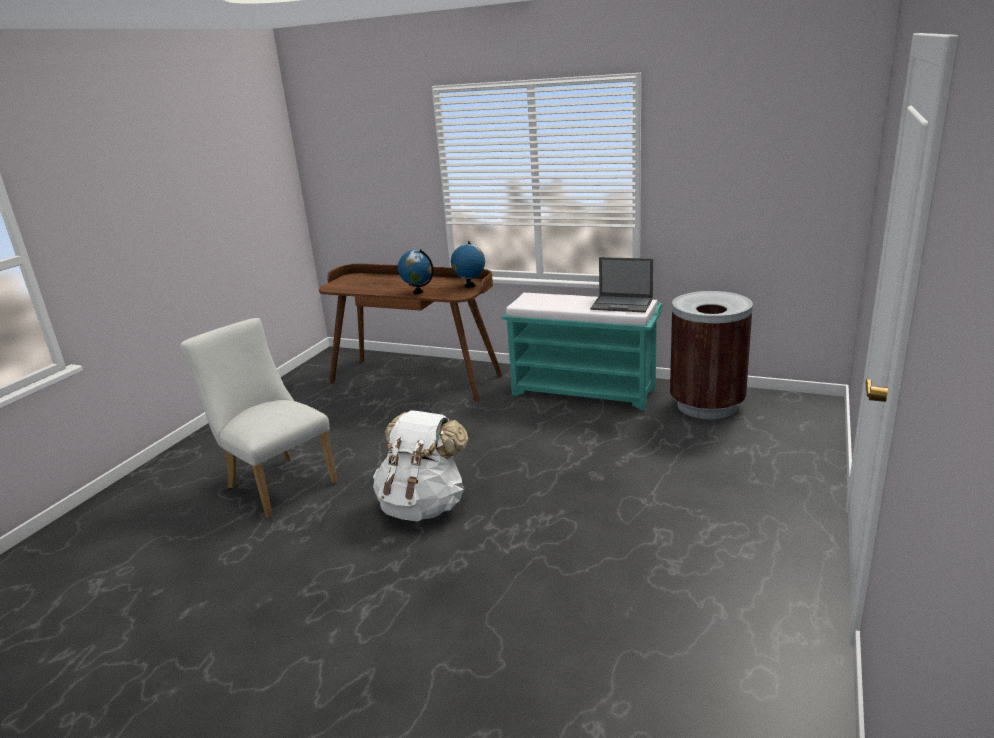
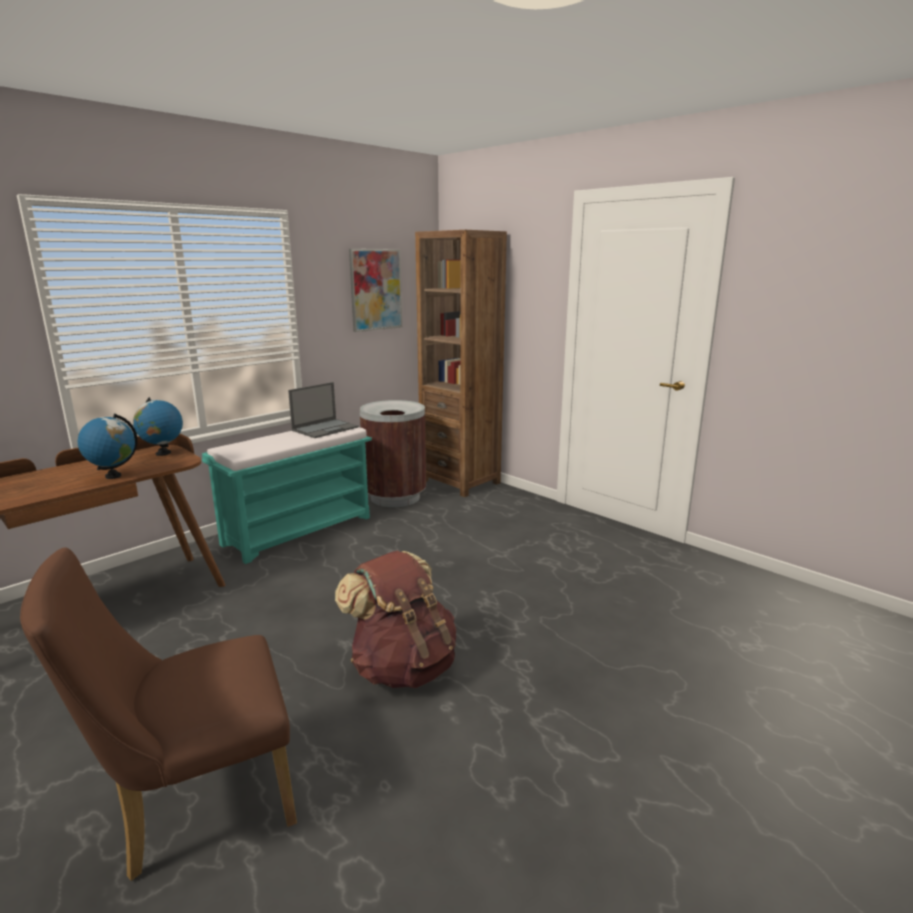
camera: 70 degrees left, 5 degrees down
(276, 483) = (195, 803): white chair -> brown chair
(424, 506) = (402, 667): white backpack -> brown backpack
(754, 158) = (376, 290): none -> picture
(804, 425) = (460, 482): none -> brown bookcase

